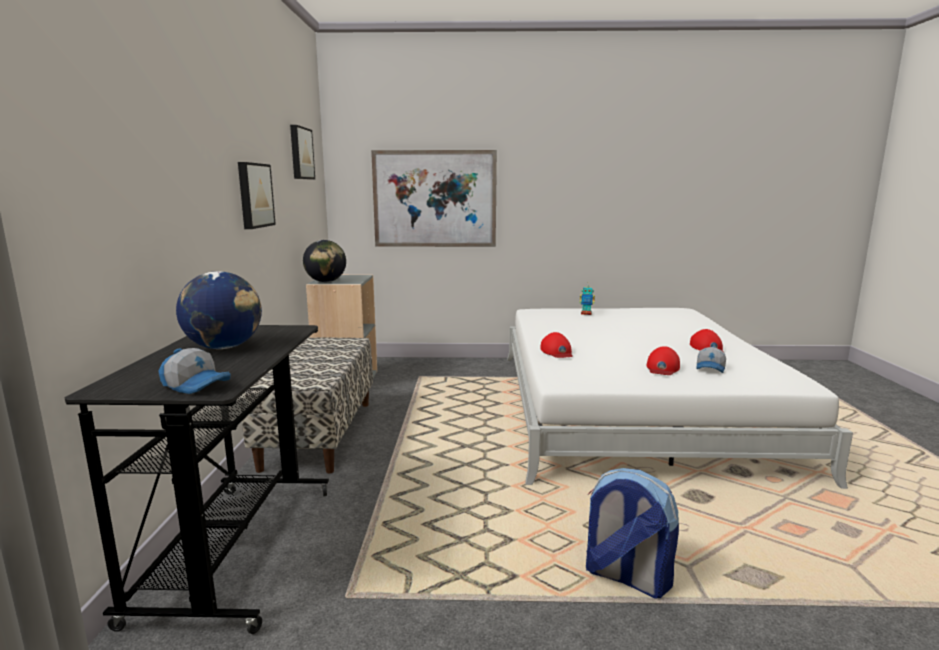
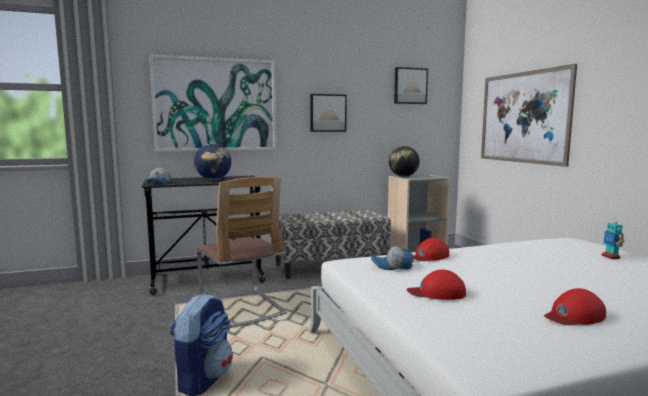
camera: 70 degrees right, 5 degrees down
(142, 183) = (215, 105): none -> picture
(420, 525) = (242, 308): none -> chair
(711, 368) = (474, 315): cap -> cap (392, 266)

